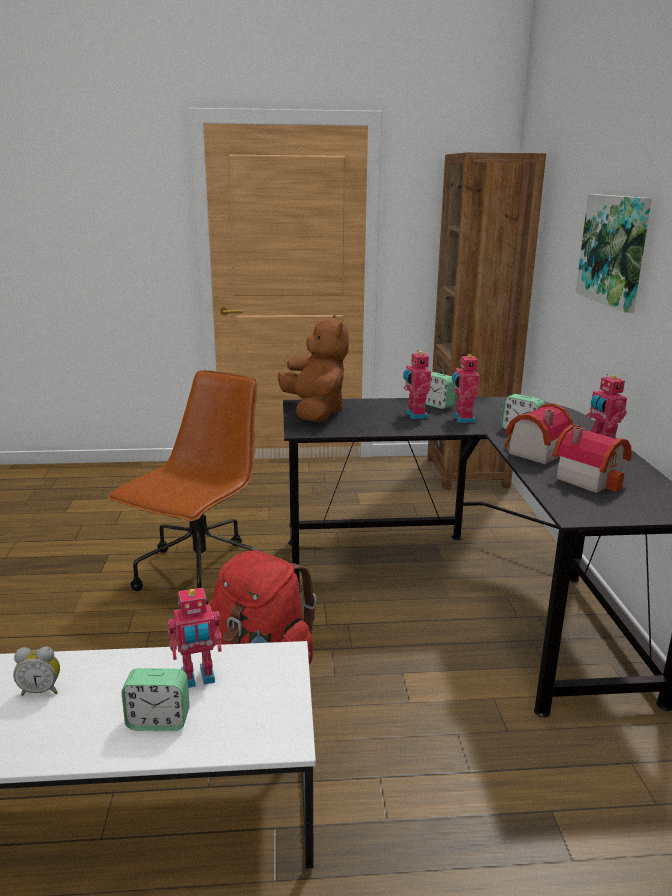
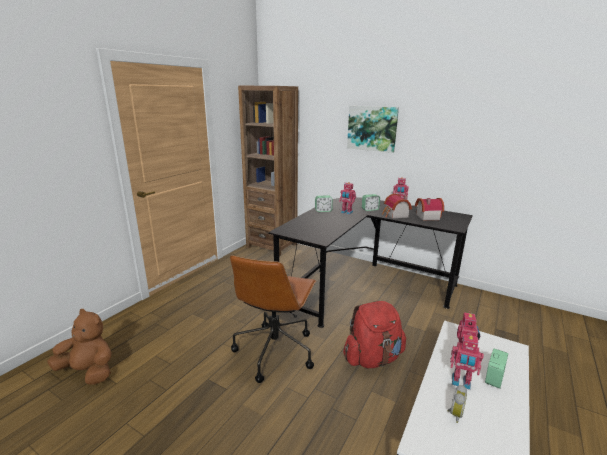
camera: 55 degrees left, 0 degrees up
(200, 575) = (275, 350): brown office chair -> brown office chair turned 135 degrees counterclockwise
(315, 411) = (298, 231): brown plush toy -> brown plush toy (89, 371)
(415, 415) = (331, 217): toy robot -> toy robot (461, 382)

